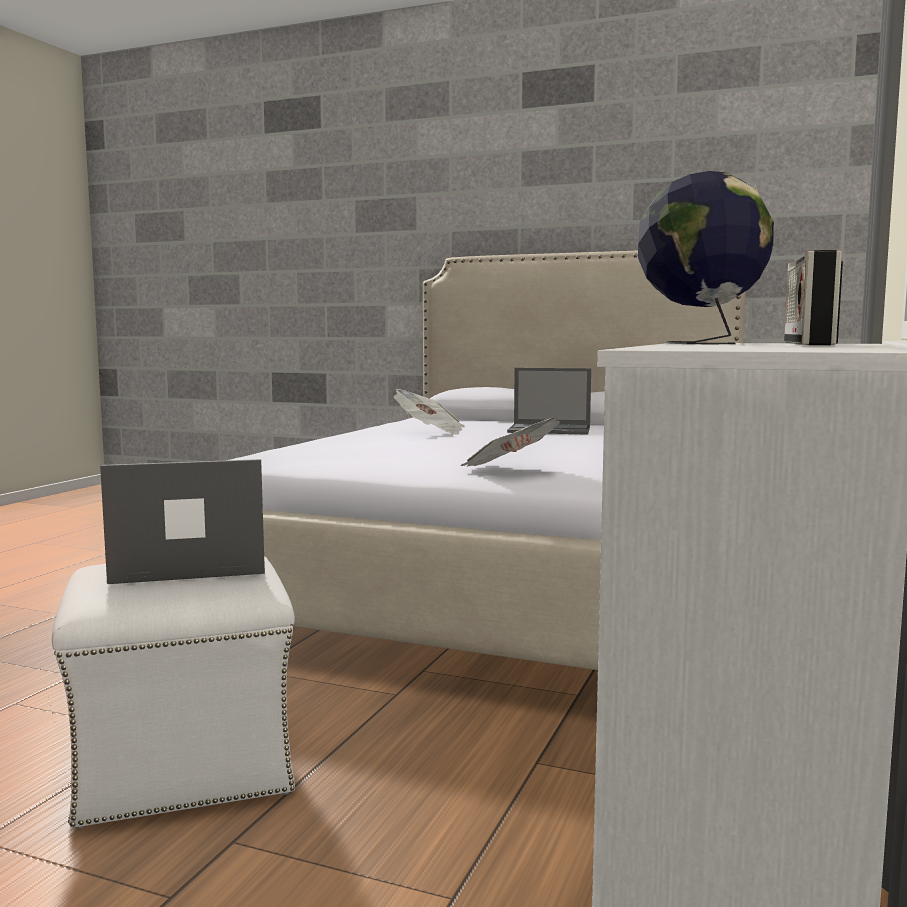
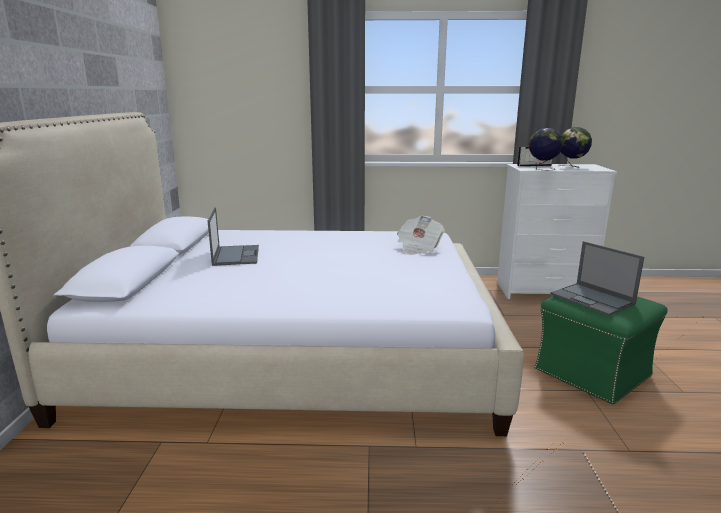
camera: 110 degrees left, 10 degrees up
(181, 764) = (593, 373): white ottoman -> green ottoman
(430, 432) = (271, 281): newspaper -> none
(771, 346) = (571, 167): none -> globe

